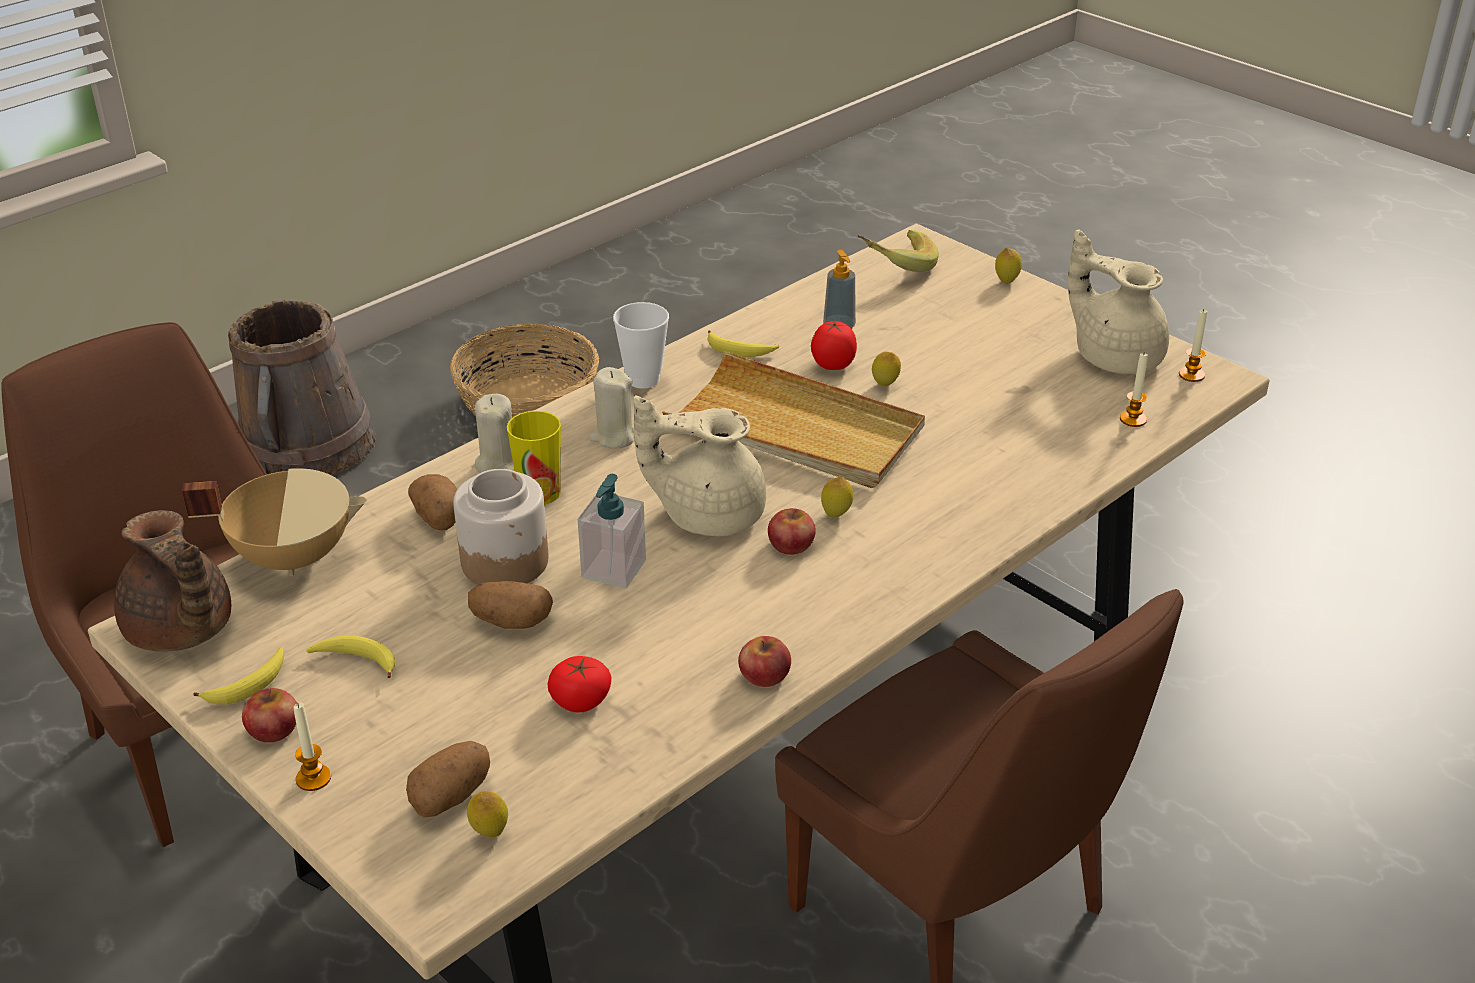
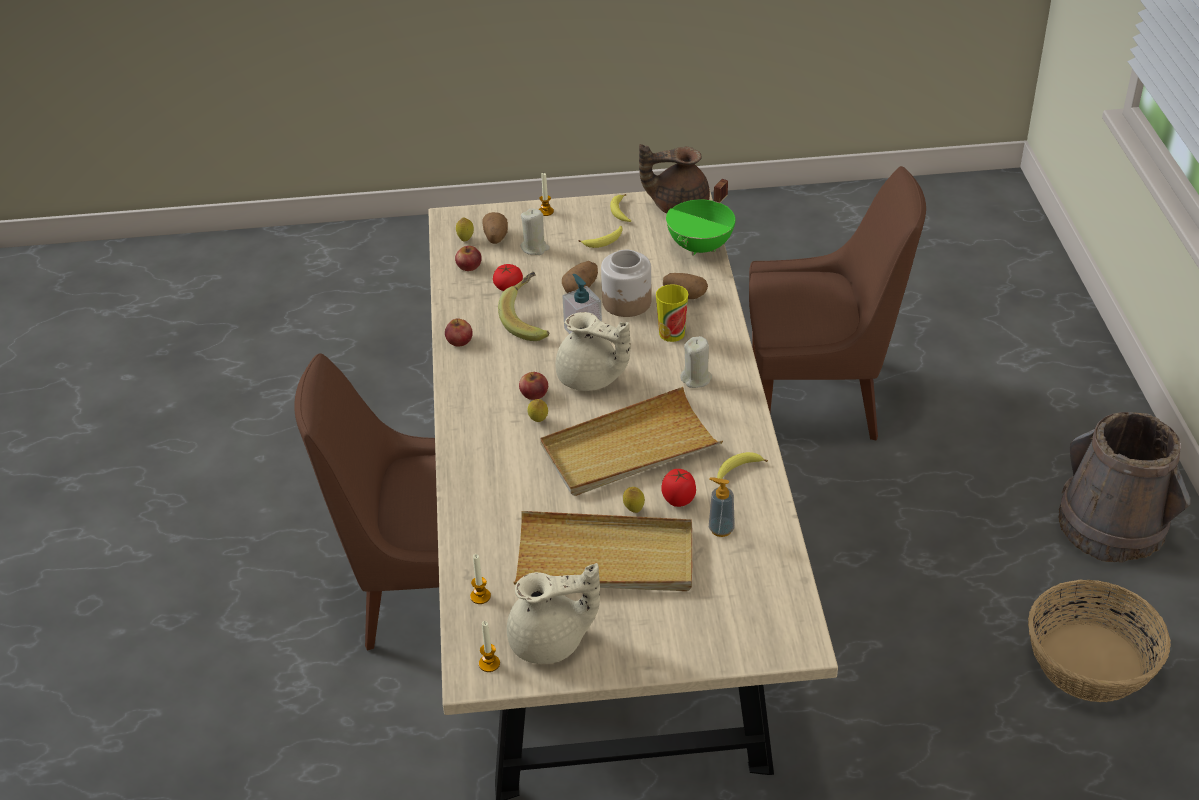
camera: 130 degrees right, 5 degrees up
(273, 729) = (586, 210): apple -> apple (469, 266)
(293, 556) = (701, 247): beige cooking pot -> green cooking pot
(497, 463) = (714, 330): beige candle -> beige candle (535, 248)
(643, 379) = (745, 415): cup -> none
(708, 513) = (590, 379): beige teapot -> beige teapot turned 75 degrees clockwise
(894, 265) = (778, 608): banana -> banana (530, 320)
(973, 372) = (605, 558): none -> beige tray
(1006, 281) = (698, 656): lemon -> none

